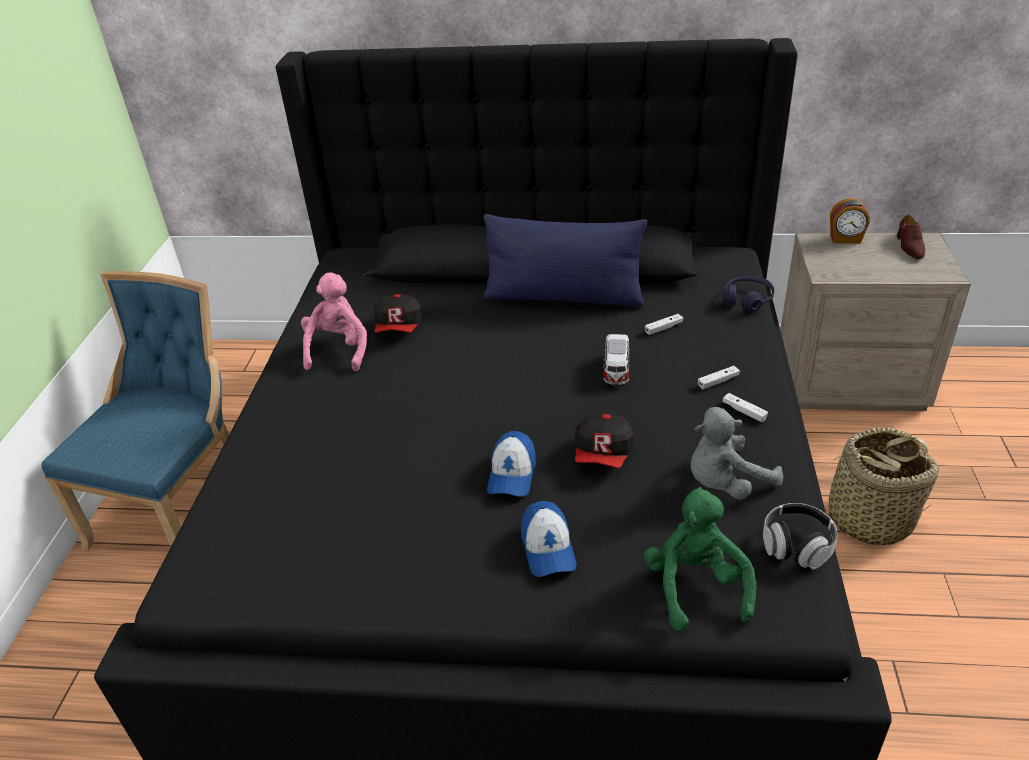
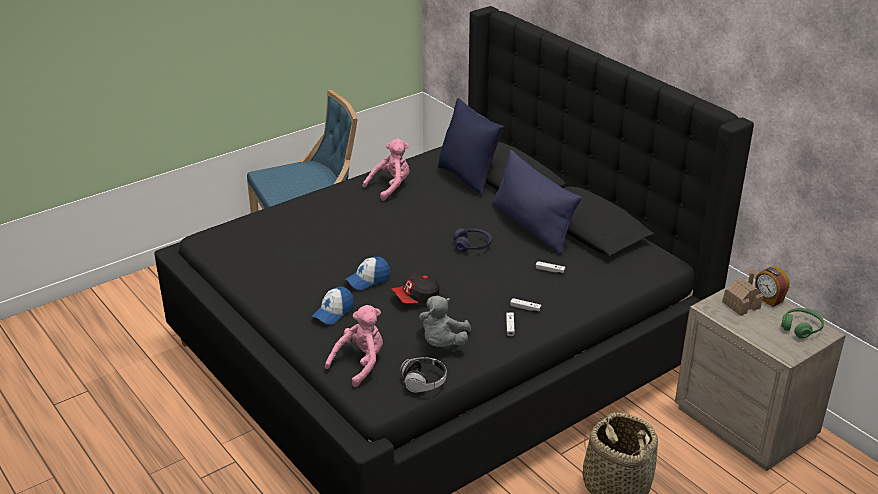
camera: 45 degrees right, 5 degrees down
(399, 328) = (431, 193): cap -> none
(409, 288) = (468, 178): none -> blue pillow
(616, 370) = (489, 272): toy car -> none
(695, 587) = (360, 364): green plush toy -> pink plush toy
(725, 483) = (442, 343): grey plush toy -> grey plush toy turned 90 degrees counterclockwise
(747, 300) = (622, 286): purple headphones -> purple headphones (472, 245)
(840, 256) = (741, 305): none -> toy house
(909, 246) = (801, 328): brown shoe -> green headphones

